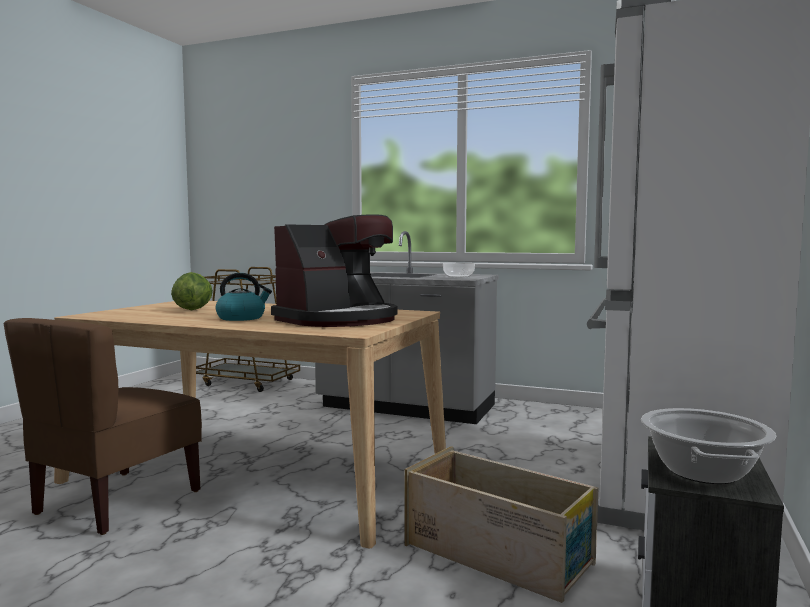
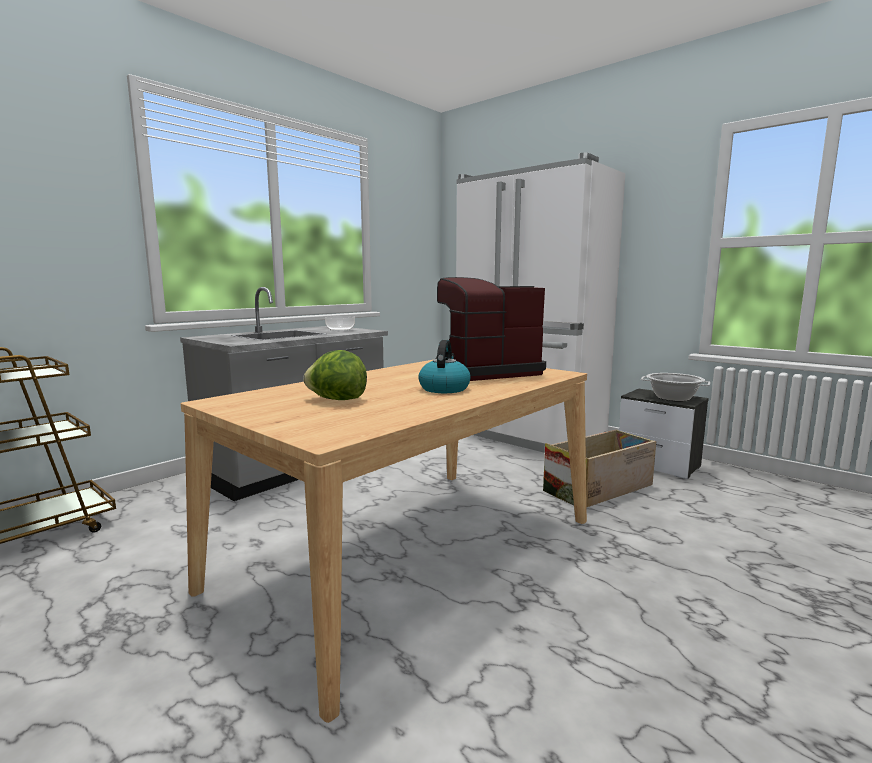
camera: 70 degrees left, 5 degrees up
(116, 502) = (444, 647): brown chair -> none
(338, 320) = (485, 372): coffee machine -> coffee machine turned 90 degrees counterclockwise

